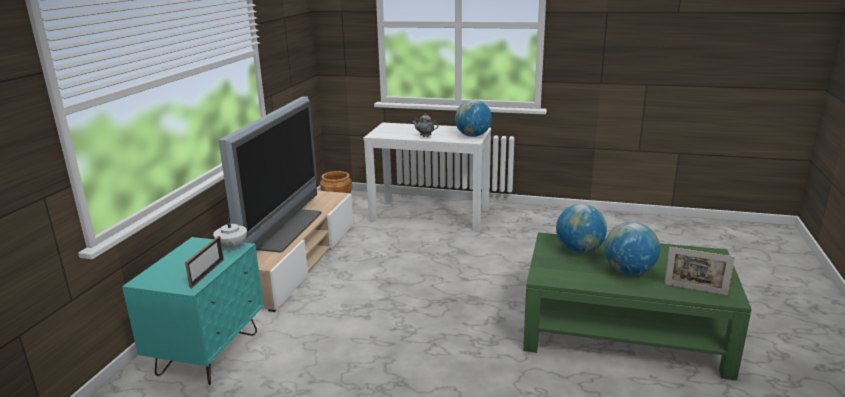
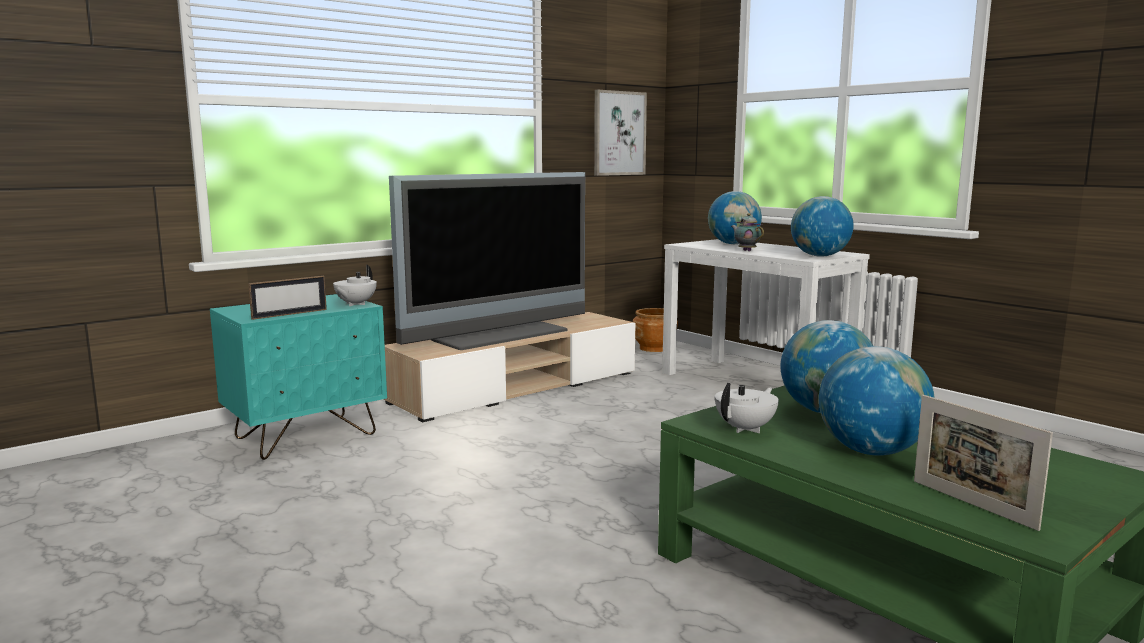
camera: 35 degrees right, 10 degrees down
(295, 53) = (619, 133): none -> picture
(403, 129) = (733, 244): none -> globe
(567, 275) = (746, 429): none -> white teapot

